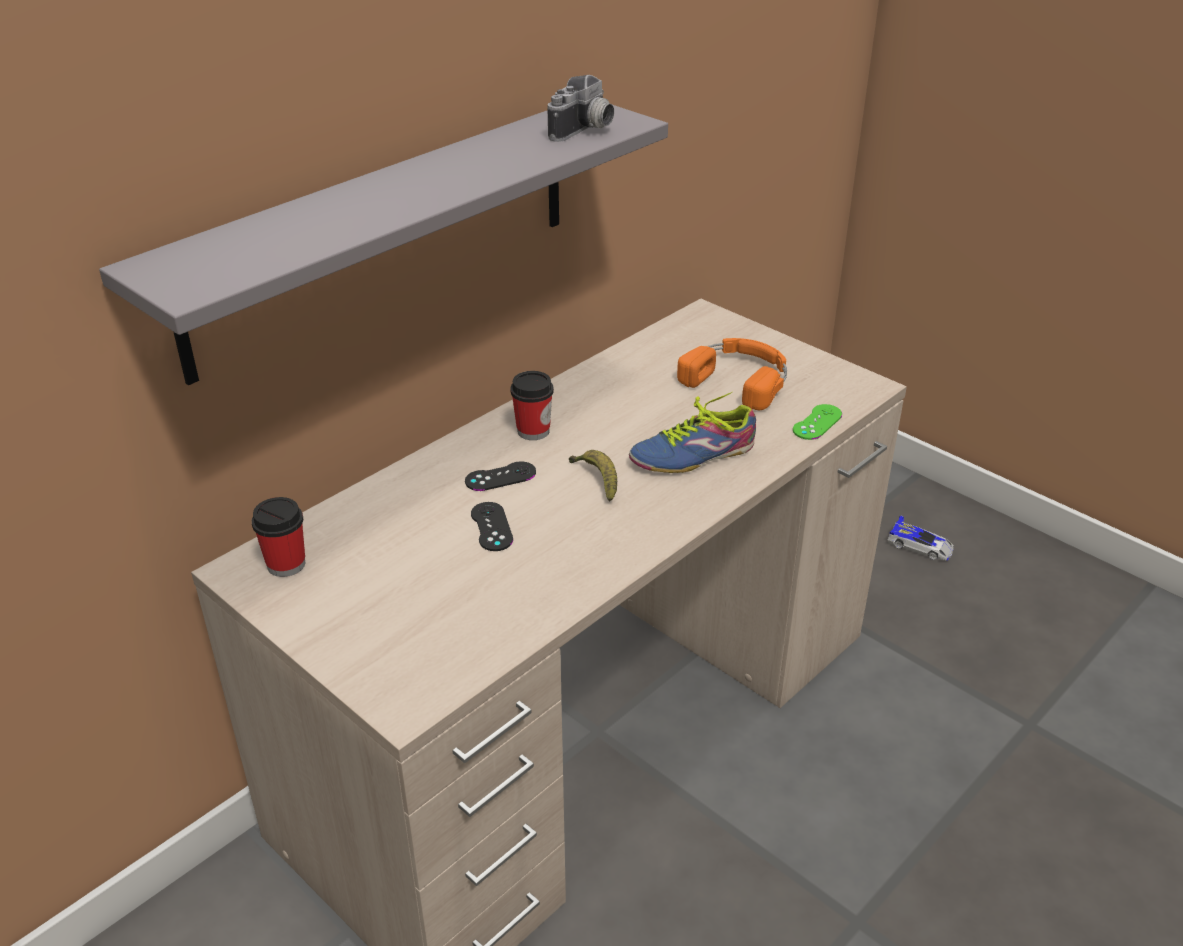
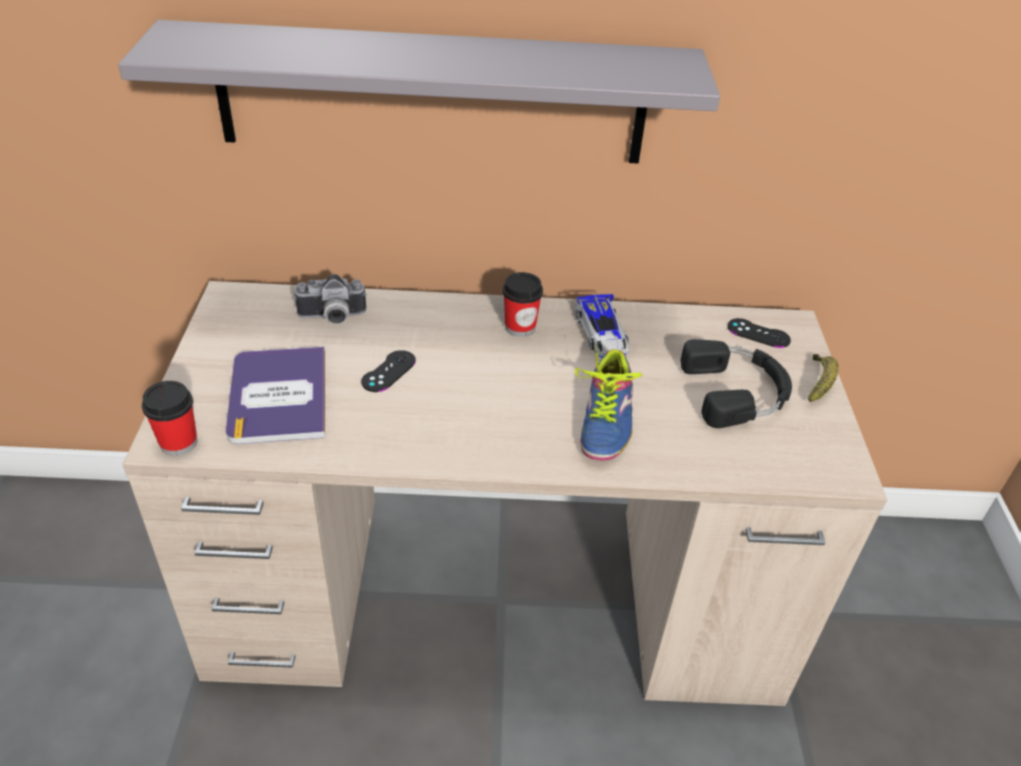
camera: 45 degrees right, 5 degrees up
(286, 564) = (253, 310): cup -> cup (178, 443)
(436, 605) = (278, 396): none -> book
(500, 477) = (448, 343): black game controller -> black game controller (758, 333)
(585, 131) = (633, 72): camera -> camera (332, 318)
(597, 480) = (503, 390): banana -> banana (819, 383)
(690, 453) = (601, 419): shoe -> shoe turned 105 degrees counterclockwise
(739, 379) = (737, 391): orange headphones -> black headphones
(817, 422) = (745, 470): green game controller -> none
(920, 546) = (946, 683): toy car -> toy car (602, 334)

